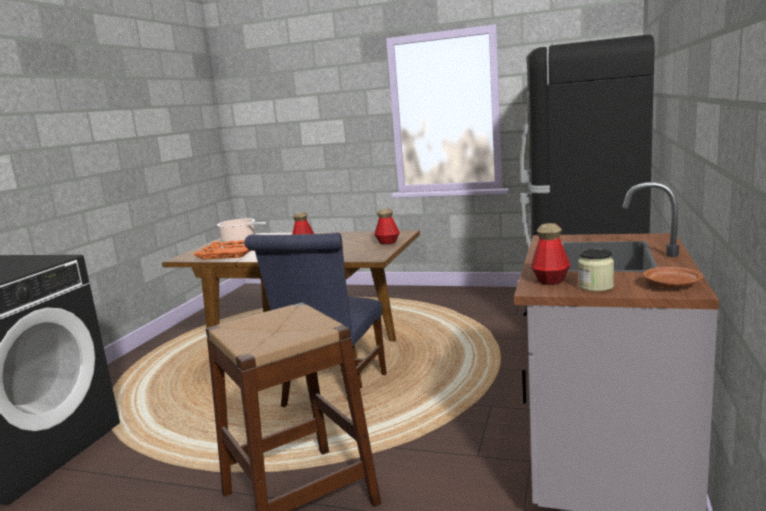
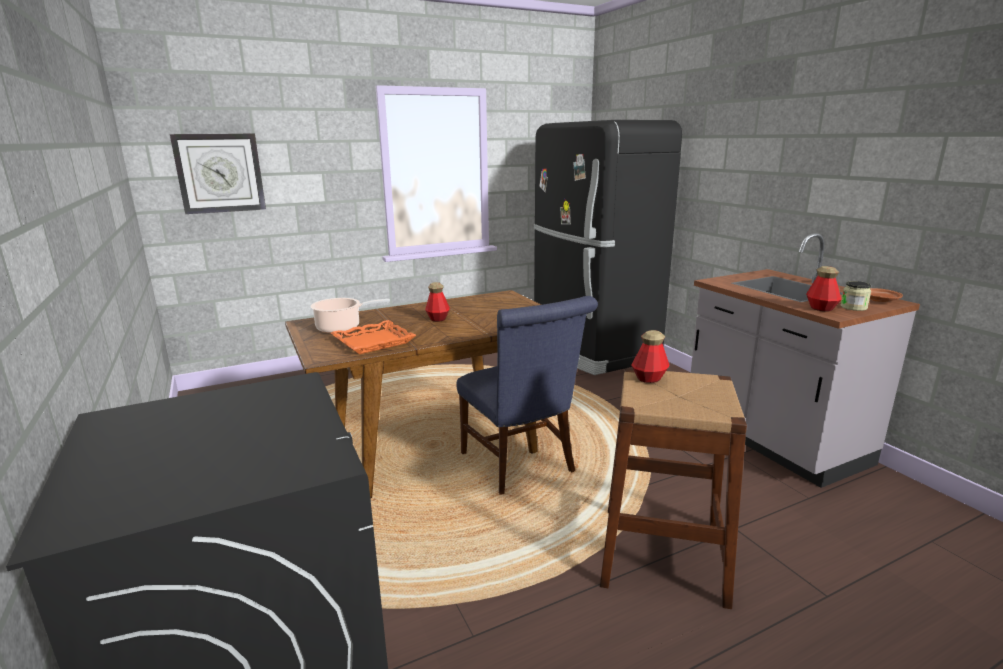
camera: 45 degrees left, 5 degrees up
(272, 121) = (220, 173): none -> wall clock
(387, 242) = (520, 304): bottle -> bottle (649, 378)

